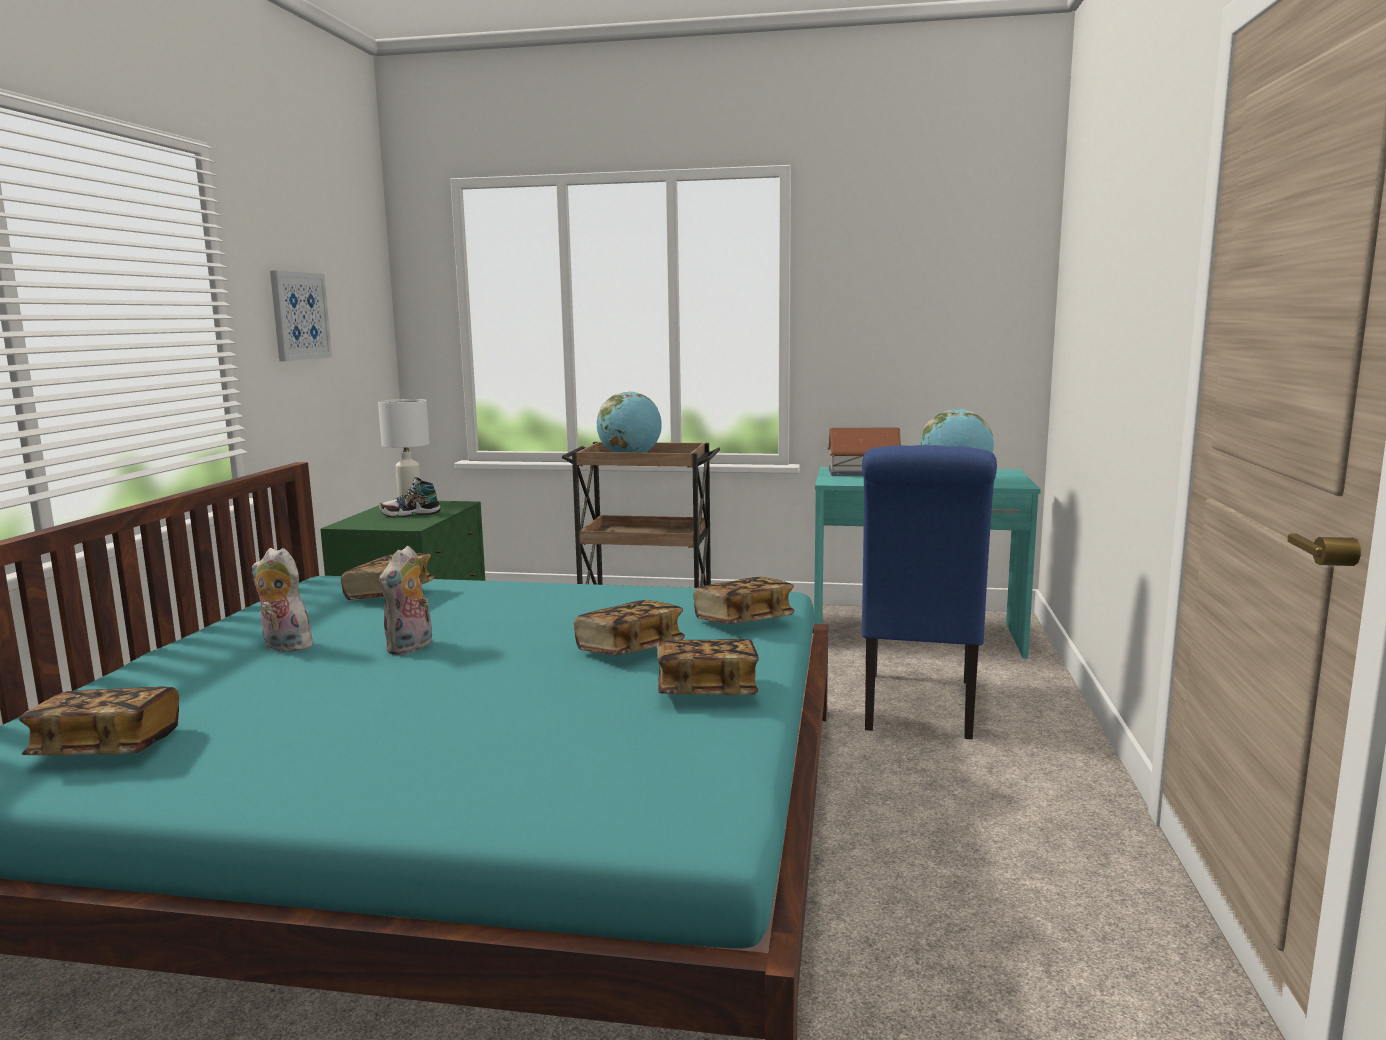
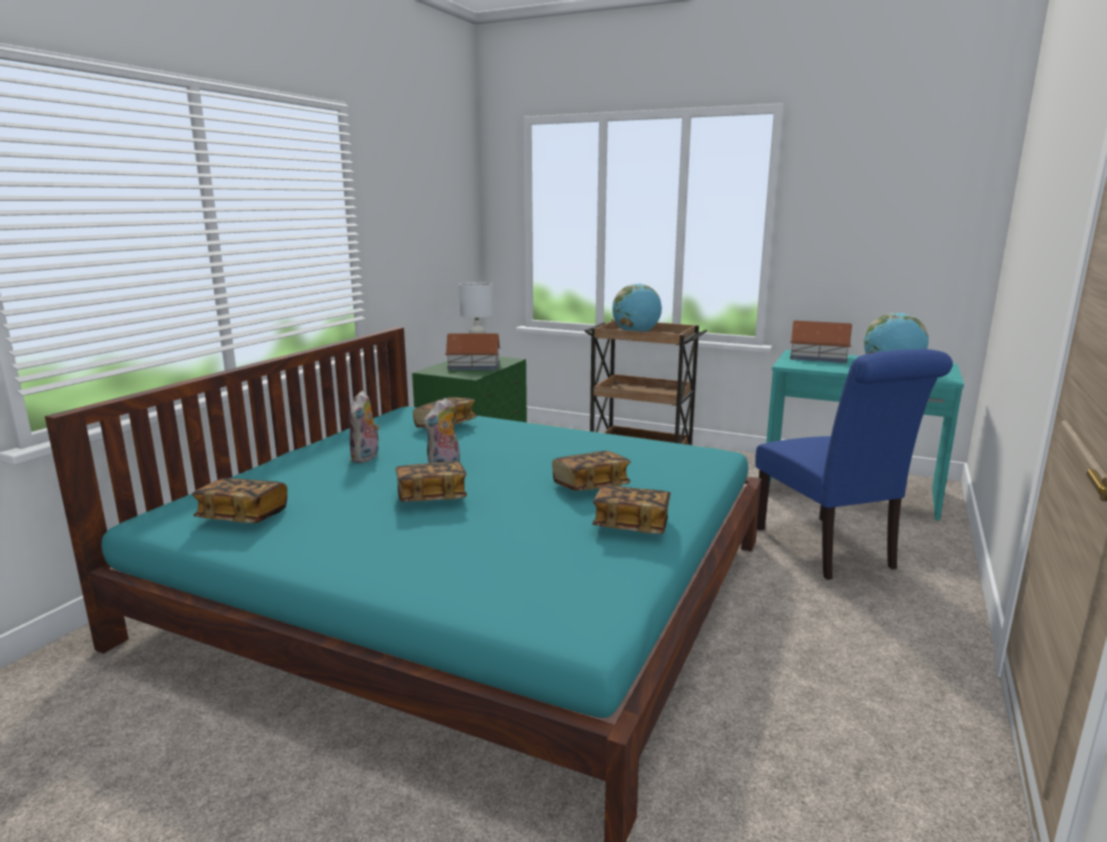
camera: 15 degrees right, 5 degrees up
(283, 647) = (366, 458): plush toy -> plush toy turned 120 degrees counterclockwise
(299, 316) = (408, 222): picture -> none
(410, 514) = (474, 366): shoe -> toy house
(743, 621) = (683, 473): book -> book (431, 498)
(918, 708) = (829, 551): blue chair -> blue chair turned 45 degrees counterclockwise

